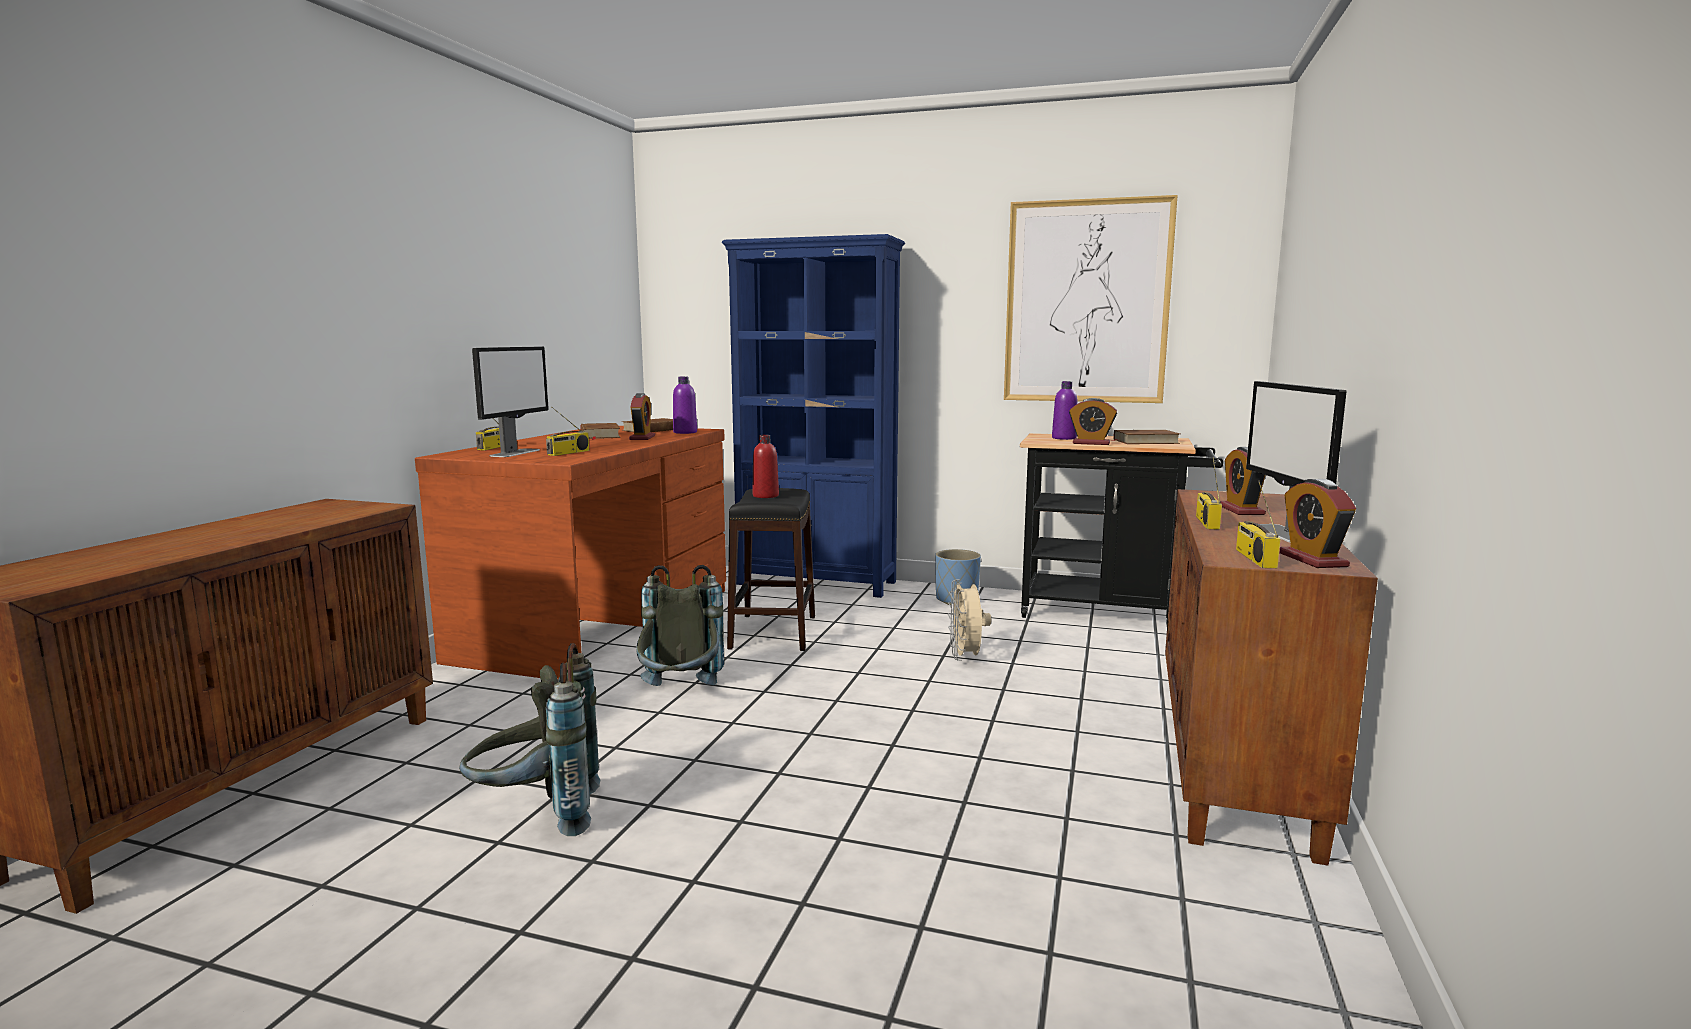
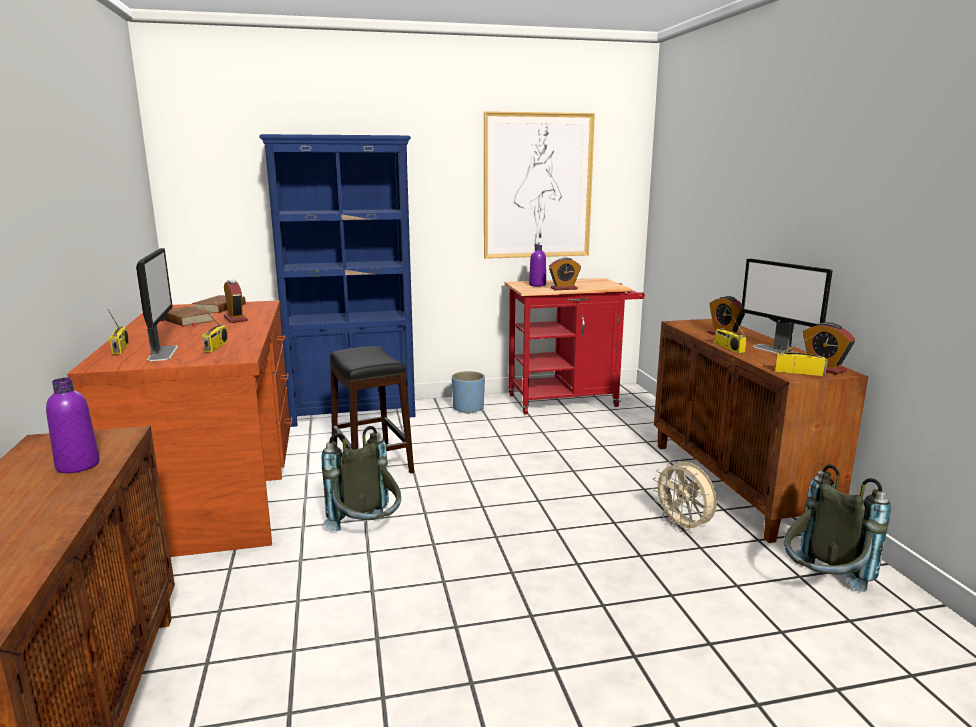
camera: 30 degrees left, 5 degrees up
(538, 815) = (386, 665): grey backpack -> grey backpack (822, 587)
(685, 432) = (257, 308): purple bottle -> purple bottle (78, 465)
(765, 496) = (361, 357): red bottle -> none
(966, 657) = (525, 452): beige fan -> beige fan (683, 527)
(1108, 612) = (569, 400): black cart -> red cart
(1145, 441) = (590, 283): brown book -> none
(1254, 558) = (799, 372): radio -> radio turned 135 degrees clockwise

